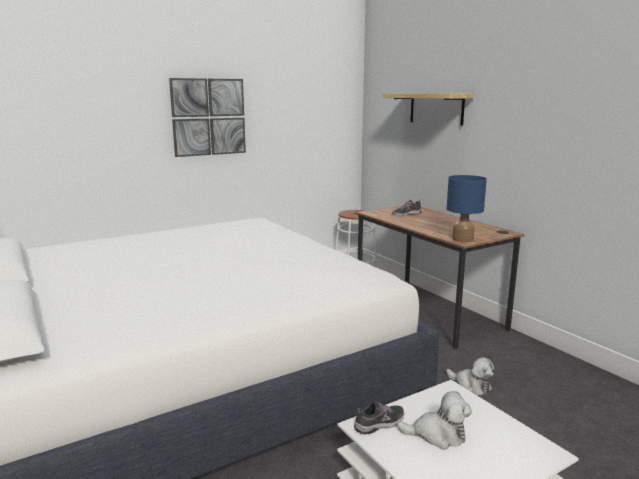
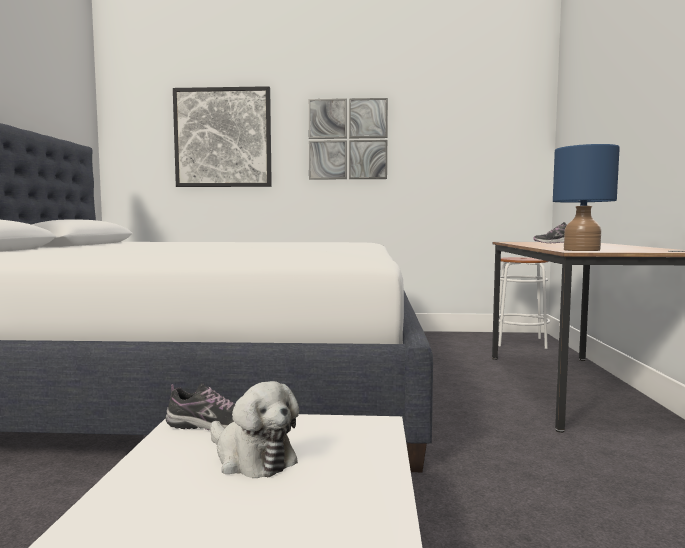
camera: 35 degrees right, 10 degrees down
(78, 117) = (223, 138): none -> picture
(436, 108) = (618, 94): shelf -> none
(471, 385) = (521, 476): plush toy -> none

